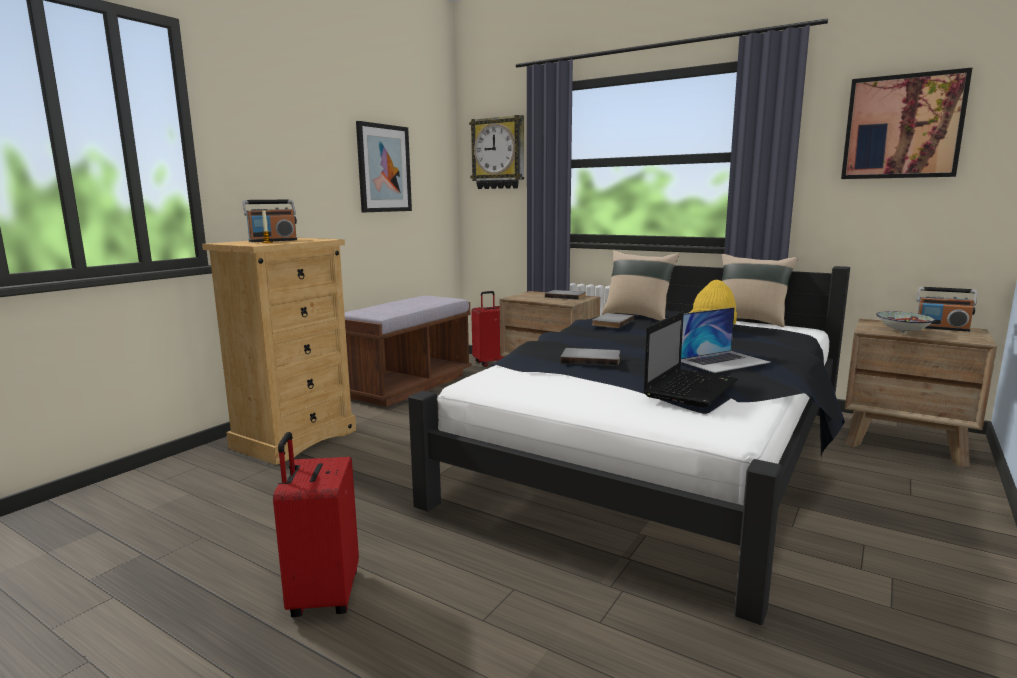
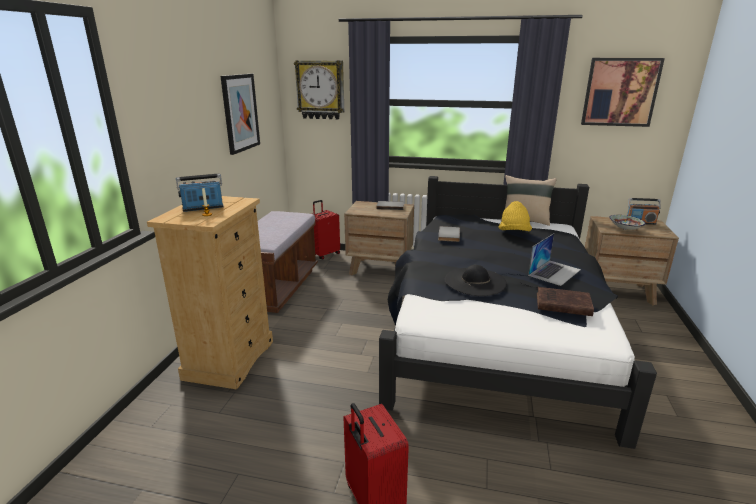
camera: 20 degrees left, 10 degrees up
(273, 241) = (203, 208): radio -> radio turned 150 degrees counterclockwise
(591, 359) = (475, 281): grey book -> black hat
(637, 316) = (455, 224): beige pillow -> none
(691, 388) = (561, 304): laptop -> brown book

